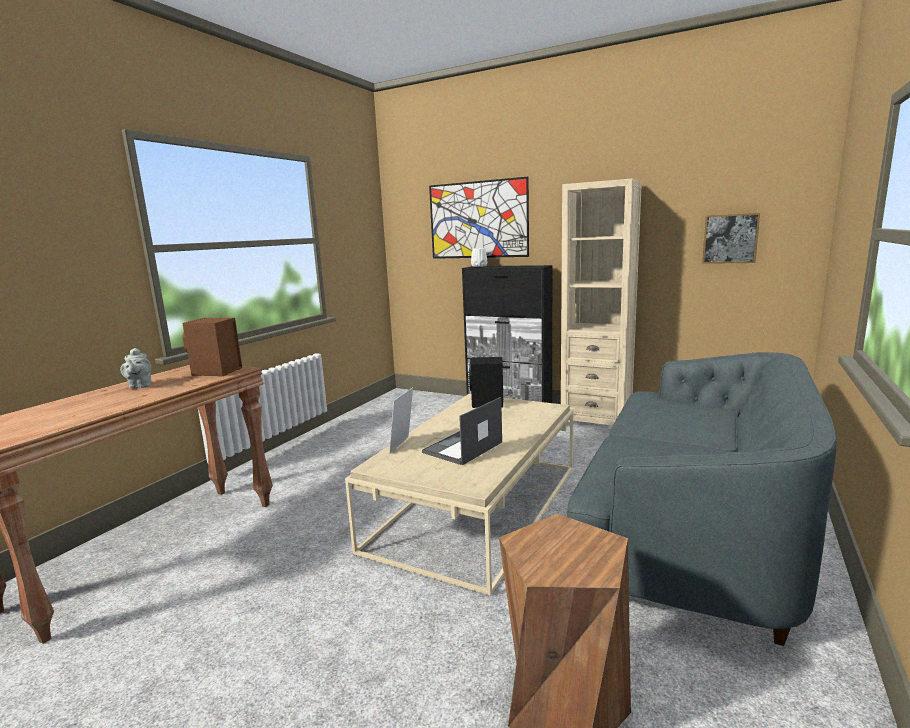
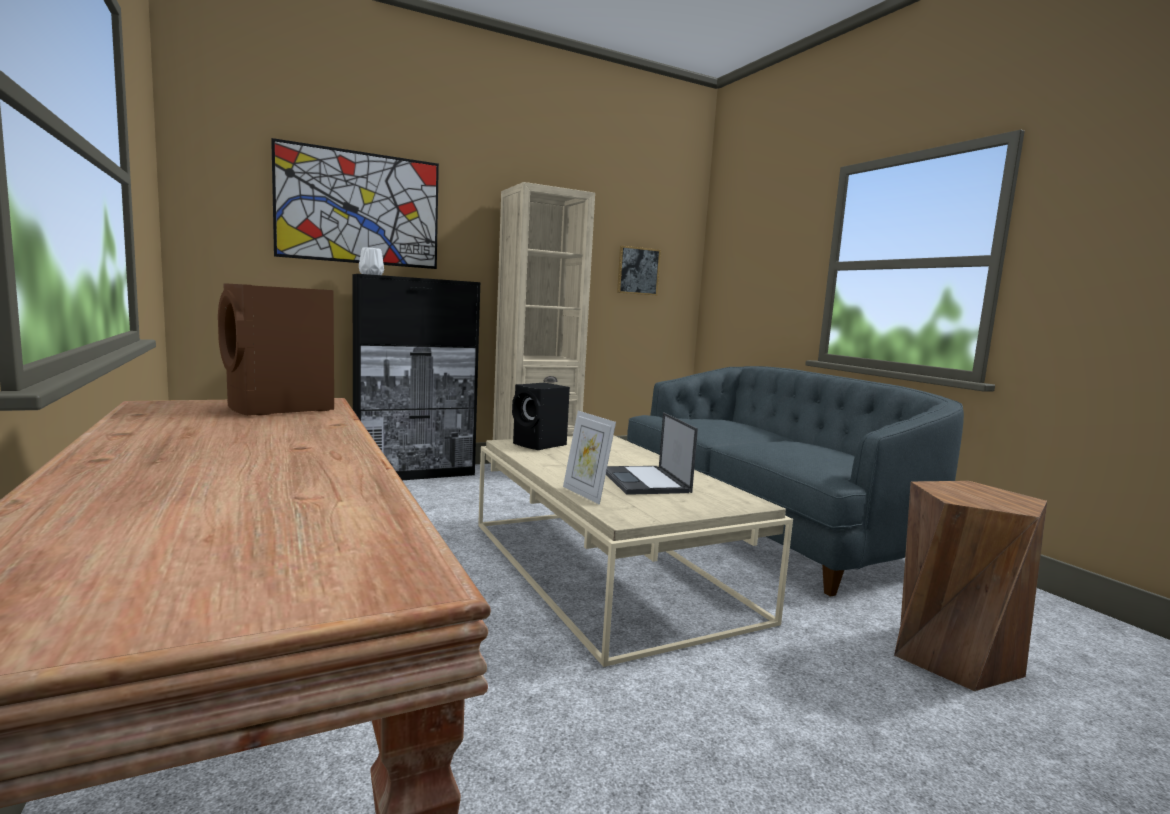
camera: 55 degrees left, 5 degrees down
(140, 386) = (191, 441): grey teapot -> none

